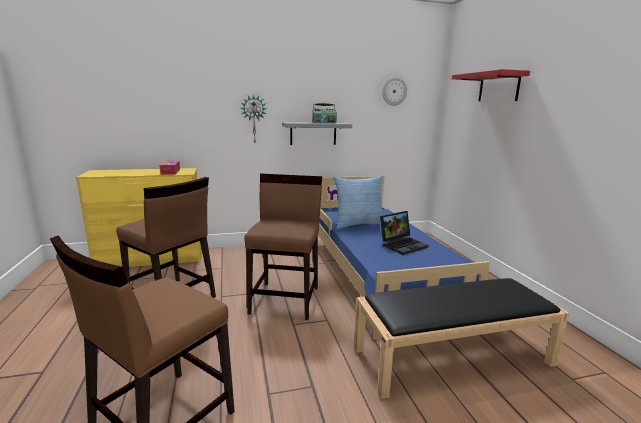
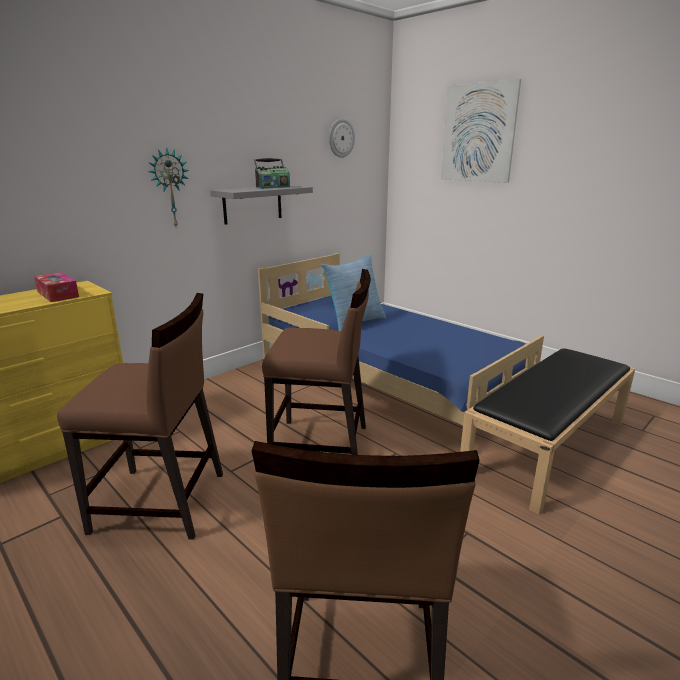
camera: 30 degrees left, 5 degrees up
(286, 299) = (321, 445): brown chair -> brown chair turned 120 degrees clockwise
(402, 245) = (434, 337): laptop -> none
(498, 87) = (478, 133): red shelf -> picture

